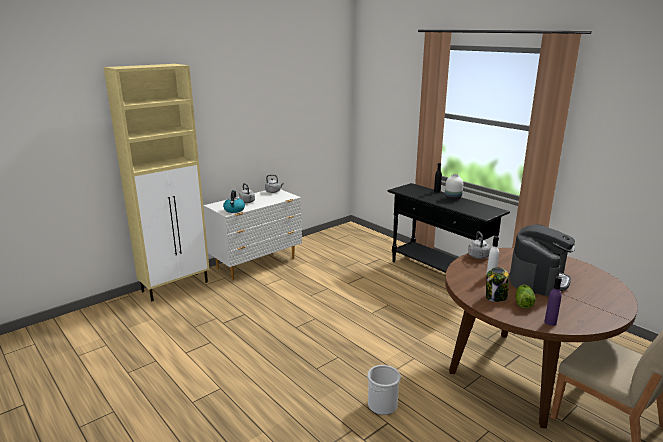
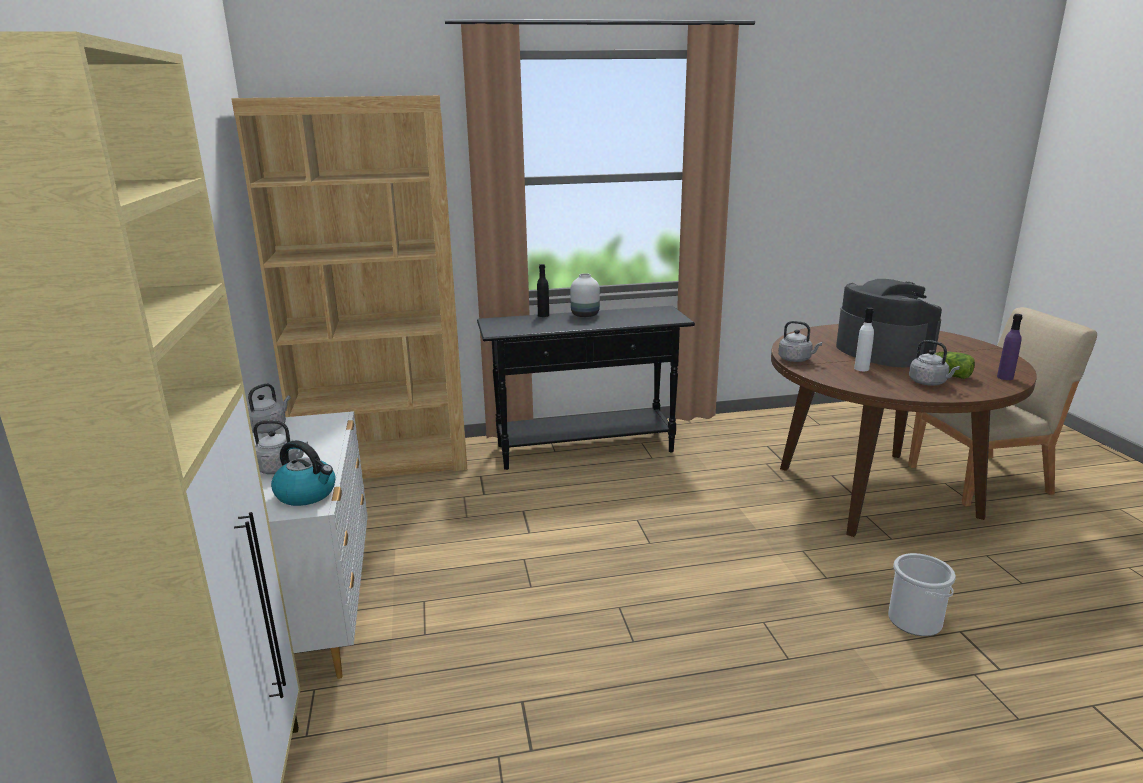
camera: 60 degrees left, 0 degrees up
(365, 237) = (385, 462): none -> brown bookcase
(496, 297) = (929, 383): jar -> grey kettle

